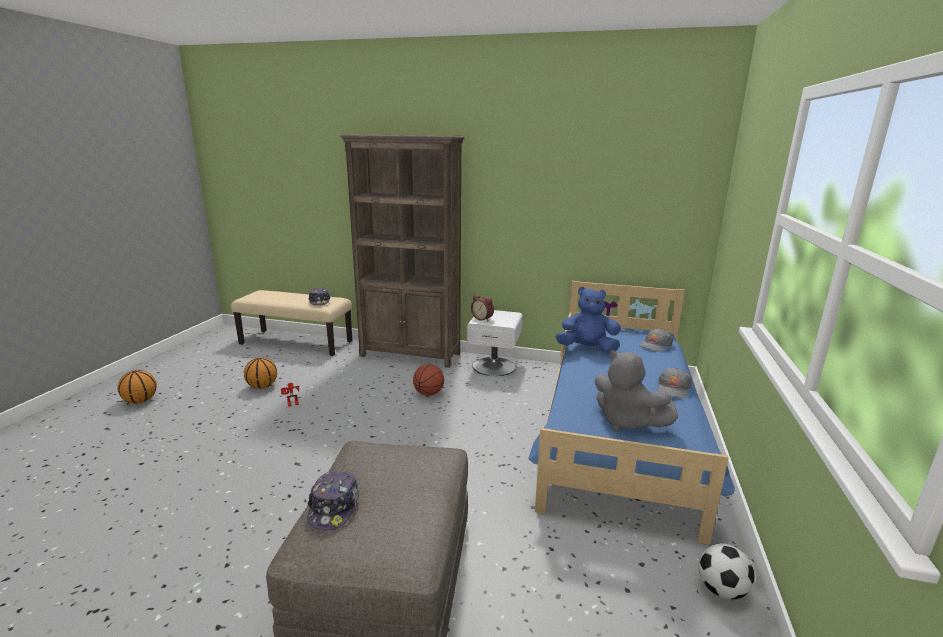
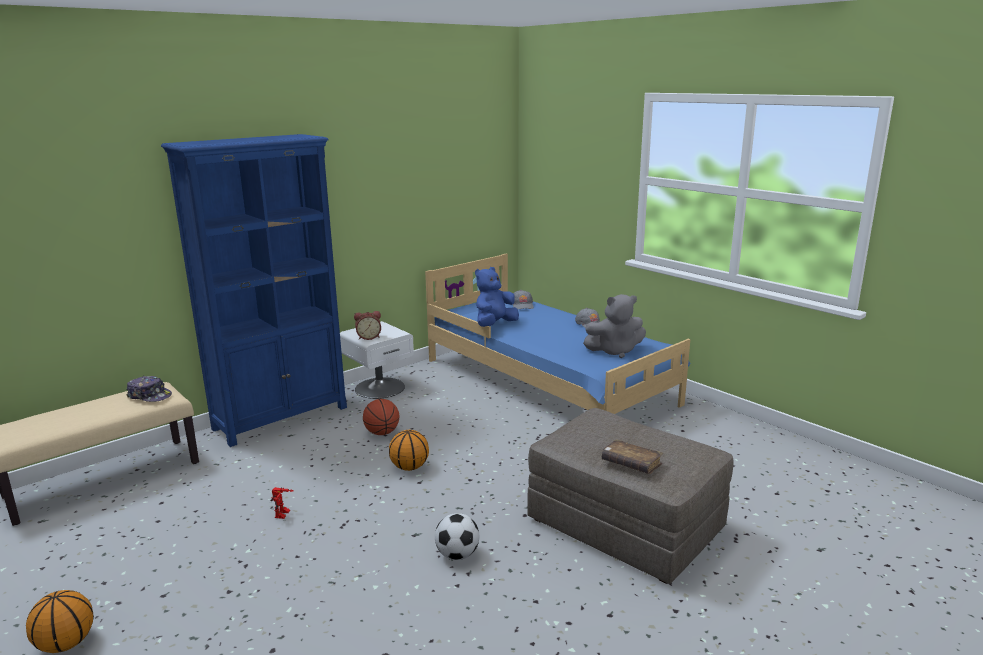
camera: 55 degrees left, 0 degrees up
(263, 386) = (200, 527): basketball -> basketball (410, 467)
(334, 507) = (631, 464): cap -> brown book
(411, 354) = (282, 417): brown bookcase -> blue bookcase
(721, 590) = (718, 418): football -> football (457, 555)

